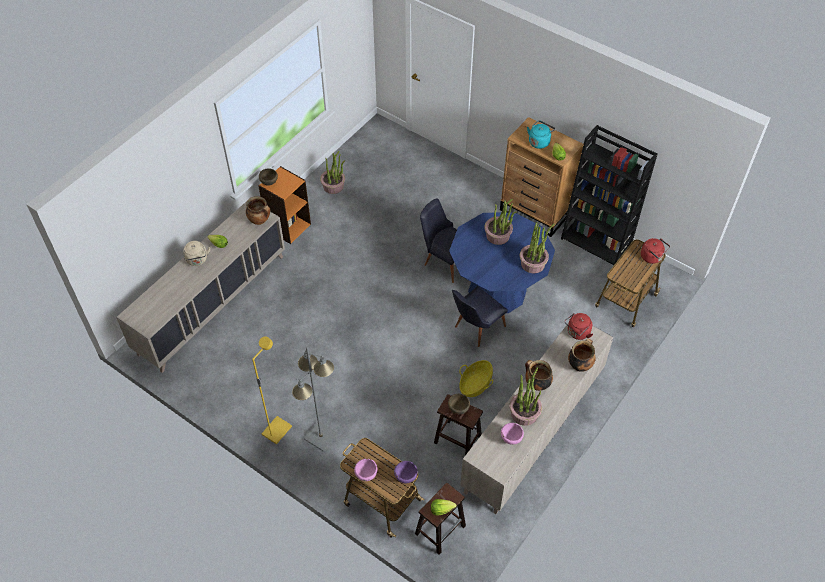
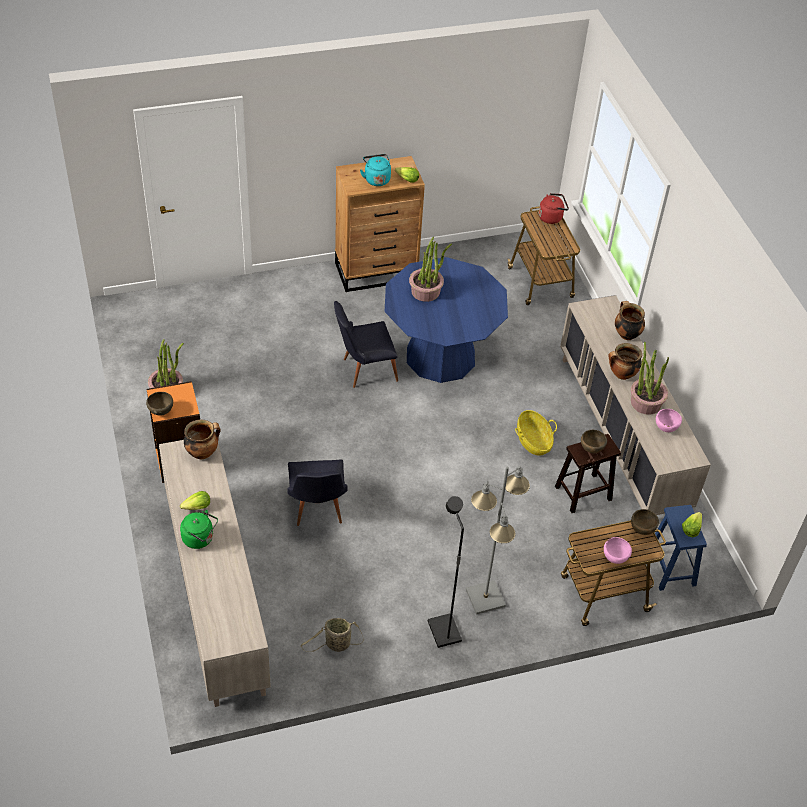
camera: 55 degrees left, 5 degrees down
(197, 260) = (200, 539): beige kettle -> green kettle
(222, 383) = (336, 645): none -> basket
(276, 430) = (443, 631): yellow floor lamp -> black floor lamp
(405, 477) = (642, 530): purple bowl -> brown bowl
(440, 529) = (670, 567): brown stool -> blue stool
(475, 328) = (469, 400): black chair -> black chair (317, 510)
(533, 263) = (484, 290): potted plant -> none
(577, 333) = (590, 313): red kettle -> none
(596, 242) = (456, 257): black bookcase -> none

